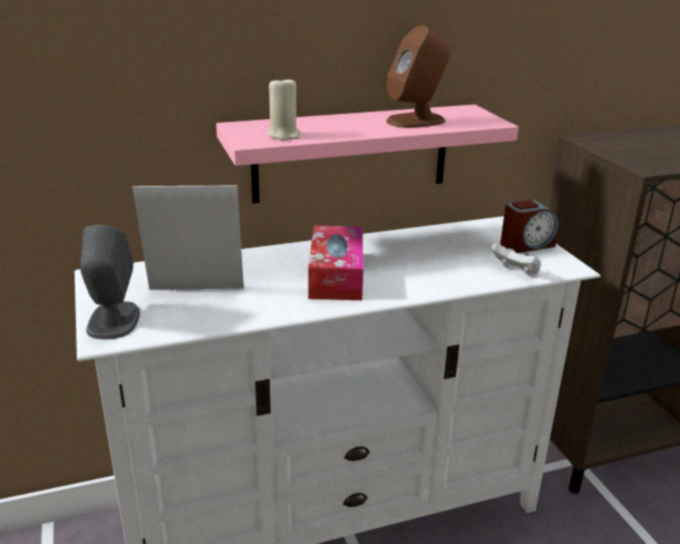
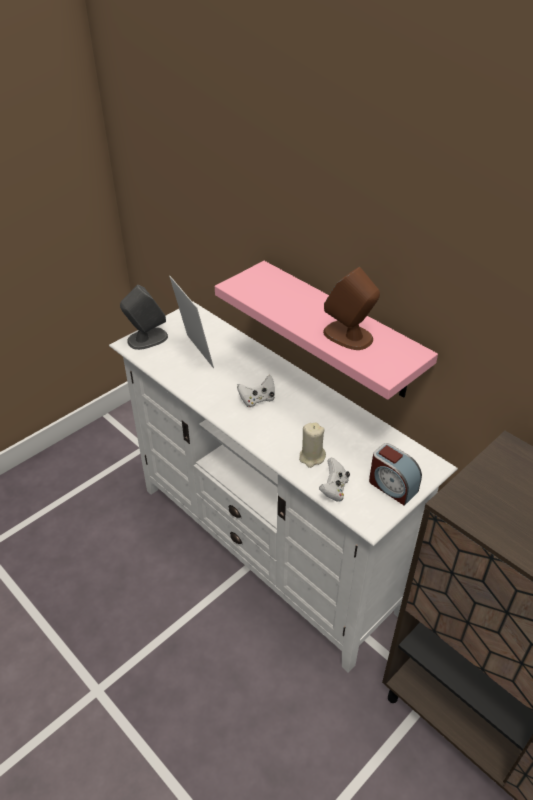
camera: 65 degrees right, 15 degrees up
(284, 135) = (258, 293): beige candle -> beige candle (311, 457)
(336, 275) = (257, 400): tissue box -> white game controller

